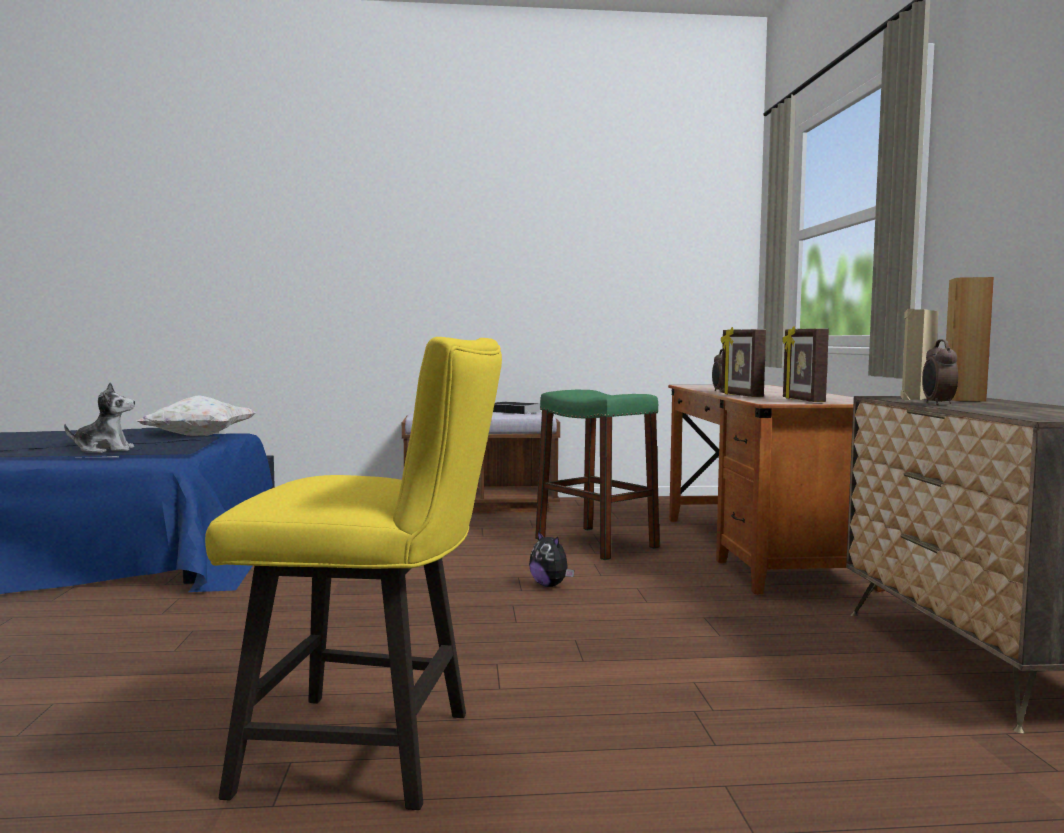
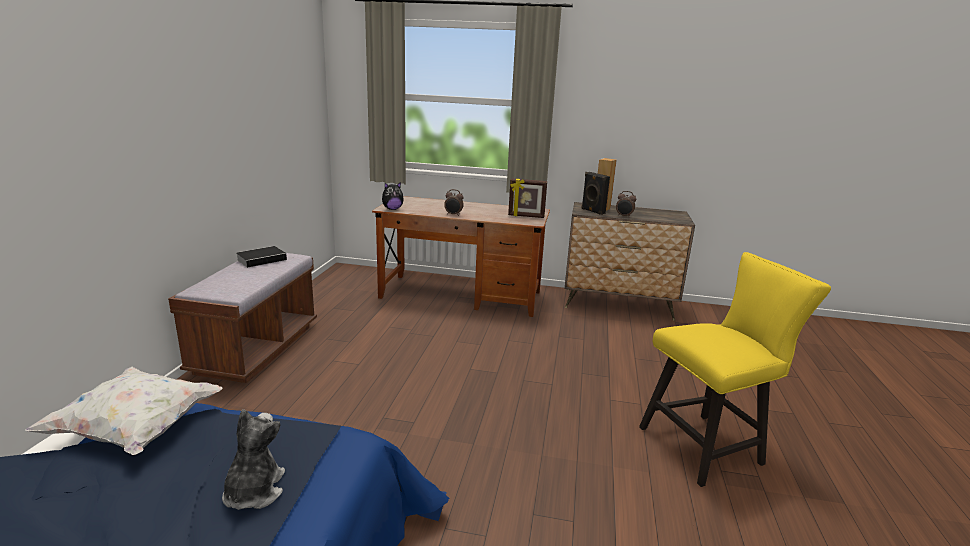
camera: 75 degrees left, 15 degrees up
(375, 752) = (708, 445): yellow chair -> yellow chair turned 45 degrees clockwise
(550, 585) = (492, 362): plush toy -> plush toy (392, 209)
(596, 543) = (411, 331): green stool -> none
(740, 395) = (488, 218): picture frame -> none
(916, 398) = (592, 211): beige speaker -> black speaker

